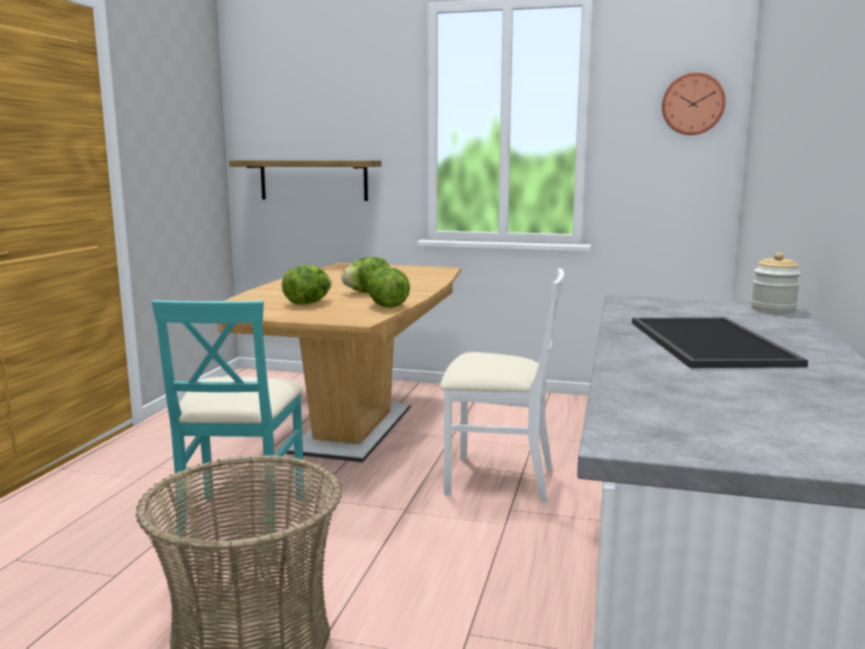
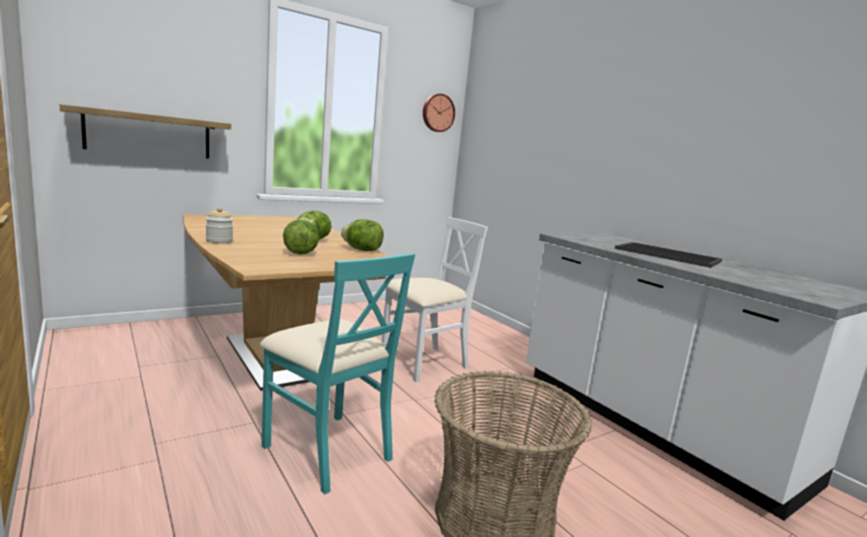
camera: 50 degrees left, 0 degrees up
(773, 309) = (614, 236): jar -> jar (219, 241)

